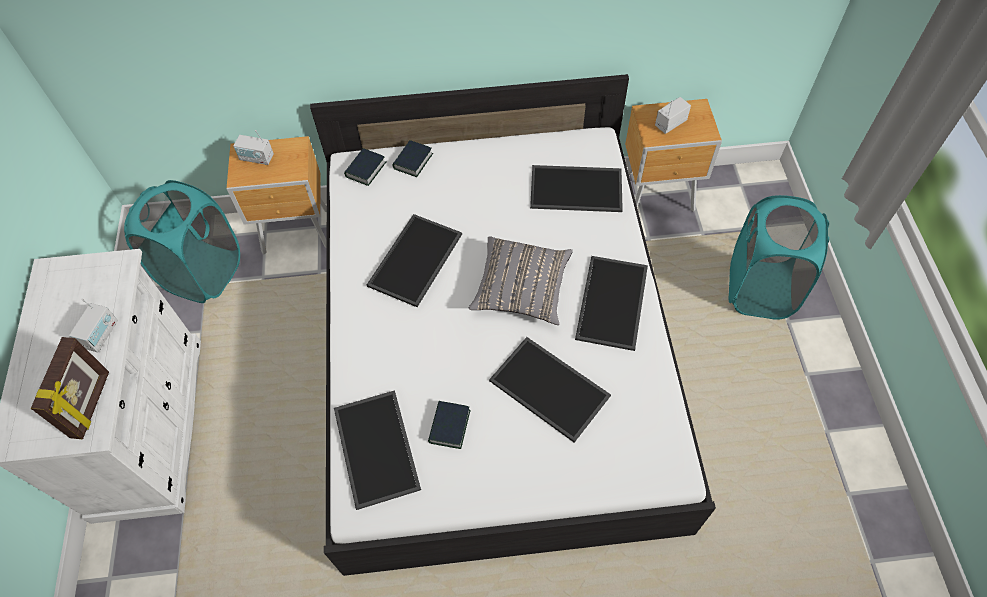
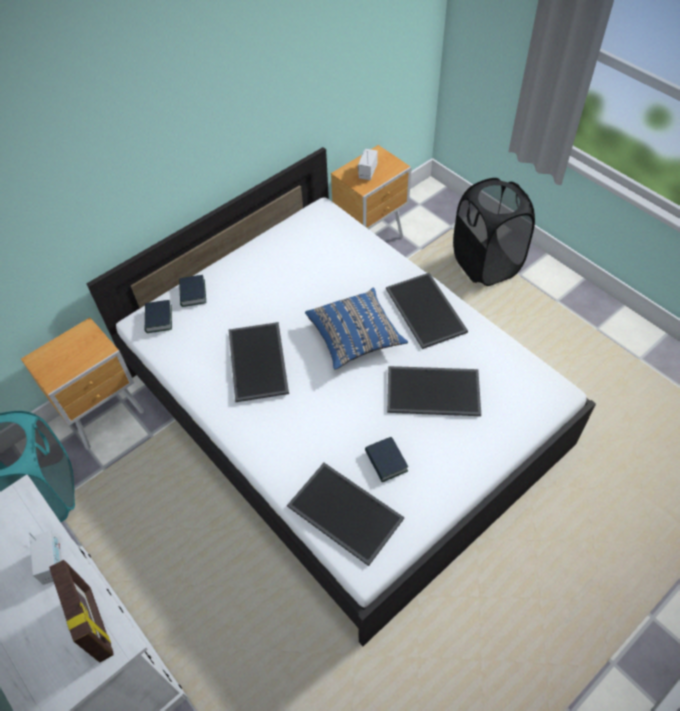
camera: 35 degrees left, 5 degrees down
(257, 158) = (56, 357): radio -> none
(521, 289) = (355, 337): grey pillow -> blue pillow
(577, 188) = (335, 248): tray -> none
(759, 289) = (486, 264): turquoise laundry basket -> black laundry basket

